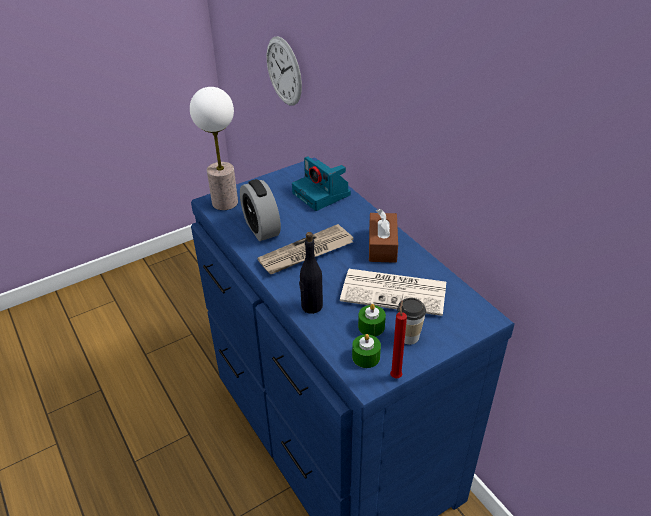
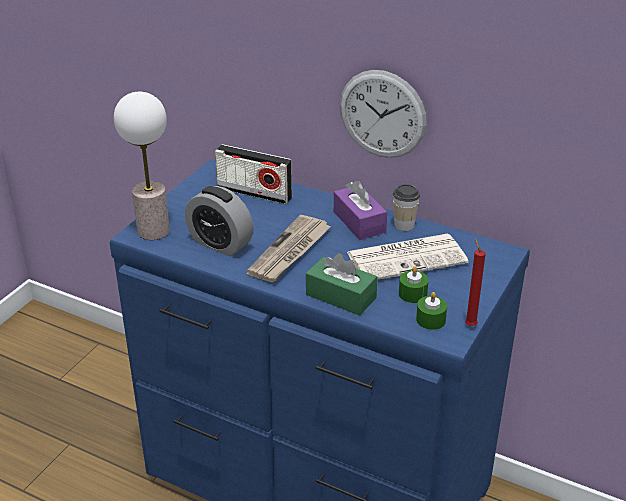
camera: 30 degrees left, 5 degrees down
(284, 71) = (140, 69): wall clock -> wall clock (382, 114)
(311, 306) = (341, 296): black bottle -> green tissue box
(322, 194) = (254, 193): camera -> radio
(382, 245) = (359, 222): brown tissue box -> purple tissue box
(408, 336) = (452, 290): cup -> cup (404, 225)

